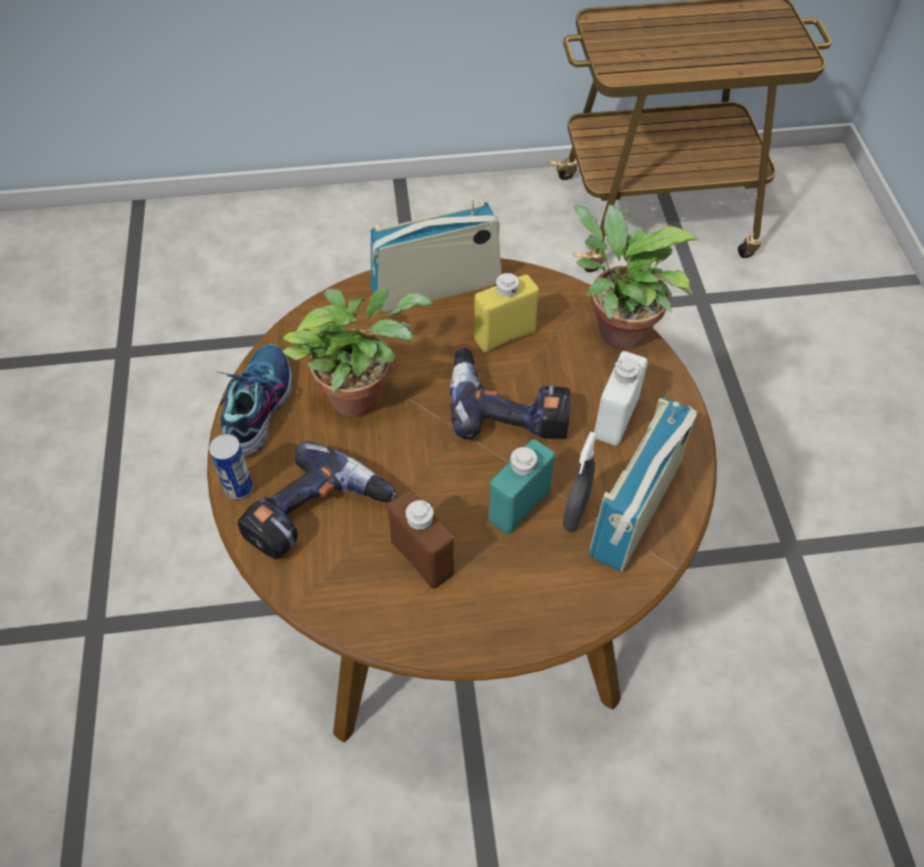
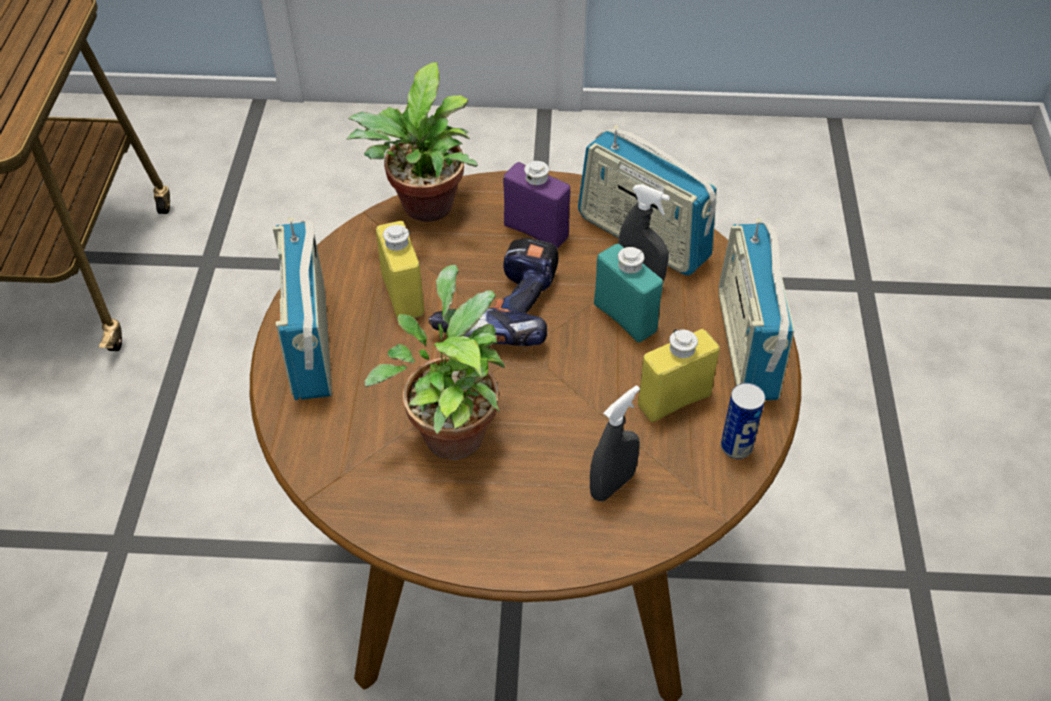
camera: 80 degrees left, 5 degrees down
(239, 488) = (560, 560): can -> can (736, 447)
(257, 406) = (442, 535): shoe -> none
(318, 517) = (612, 485): power drill -> grey spray bottle
(422, 558) = (674, 400): brown bottle -> yellow bottle
(507, 619) = (747, 345): none -> radio
(615, 419) = (536, 231): white bottle -> purple bottle

